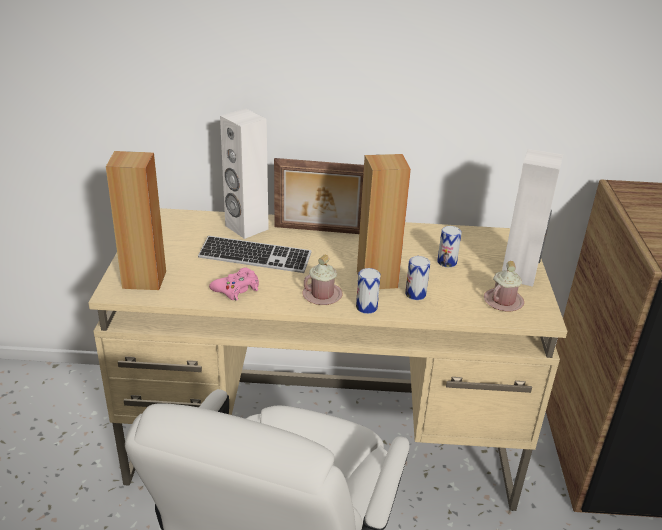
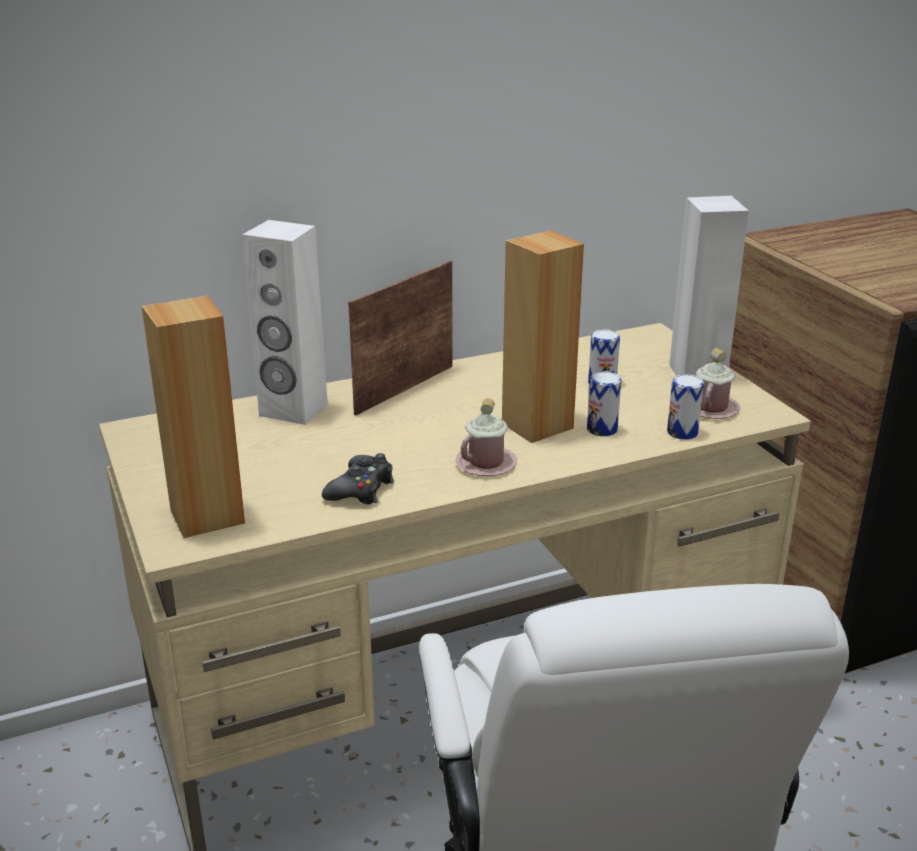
camera: 25 degrees left, 5 degrees down
(237, 289) = (360, 489): pink game controller -> black game controller
(255, 257) = (344, 443): keyboard -> none
(320, 231) = (403, 388): picture frame -> picture frame turned 150 degrees clockwise
(366, 307) = (558, 461): can -> can (682, 432)

